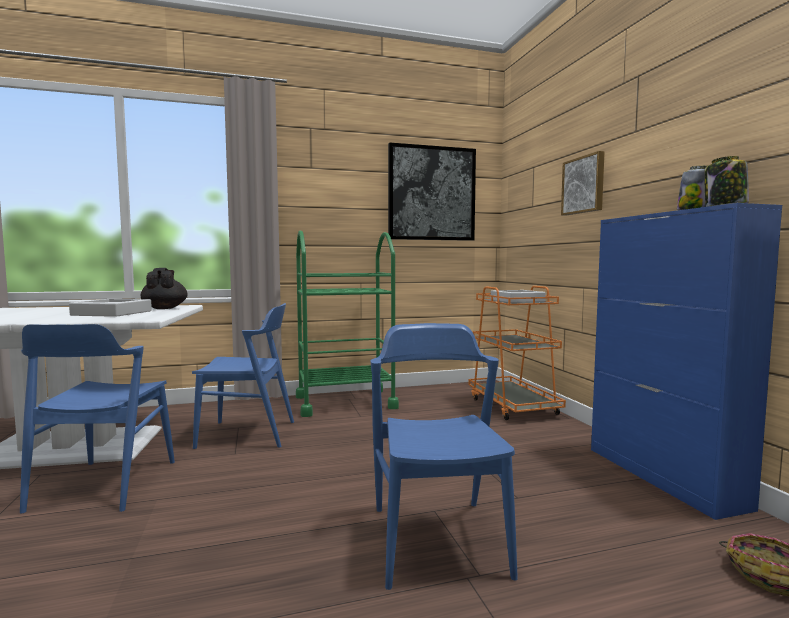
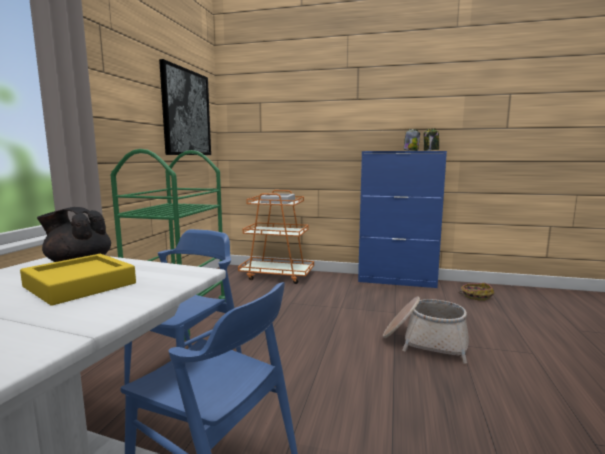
camera: 60 degrees left, 5 degrees up
(112, 313) = (80, 285): grey tray -> yellow tray
(438, 539) = (425, 342): blue chair -> basket
(584, 185) = (317, 124): picture -> none

